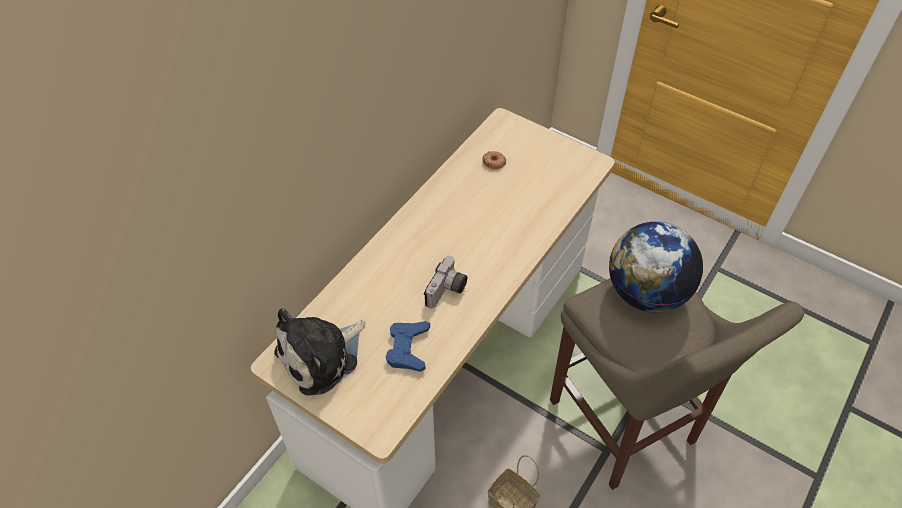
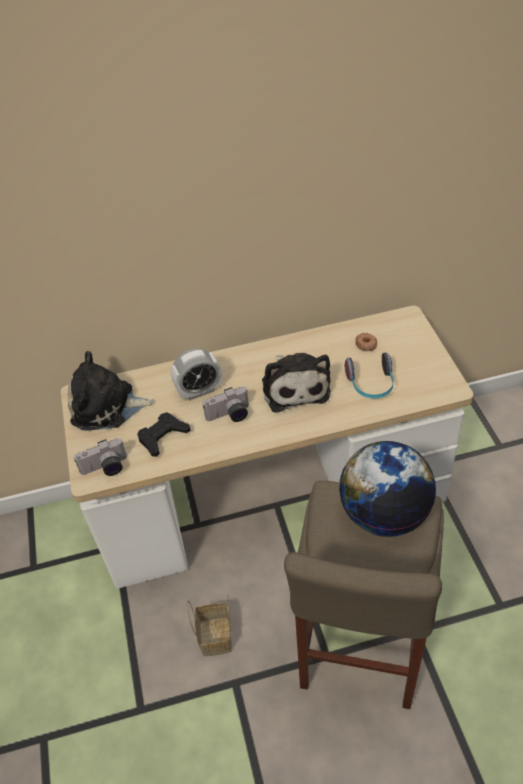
camera: 45 degrees right, 5 degrees down
(387, 413) = (105, 469): none -> camera
(395, 286) = (199, 391): none -> alarm clock
(408, 348) = (163, 436): blue game controller -> black game controller
(474, 232) = (294, 386): none -> plush toy
(533, 195) = (371, 385): none -> headphones

